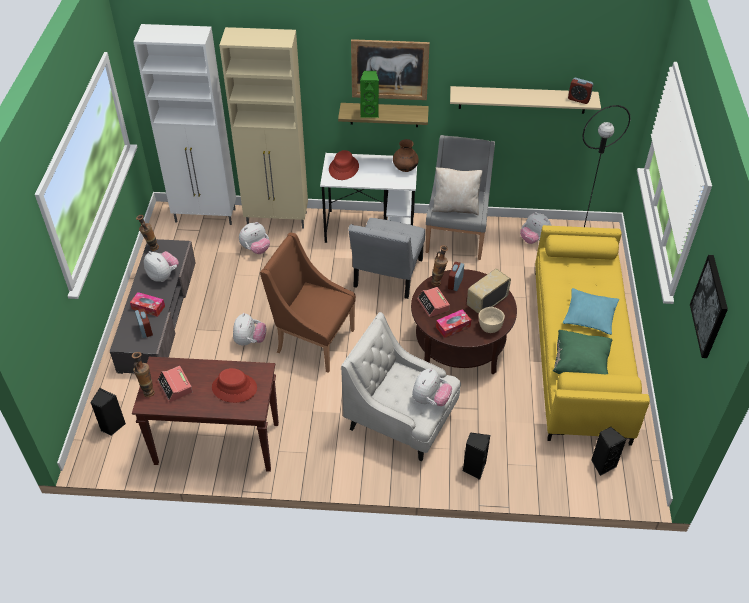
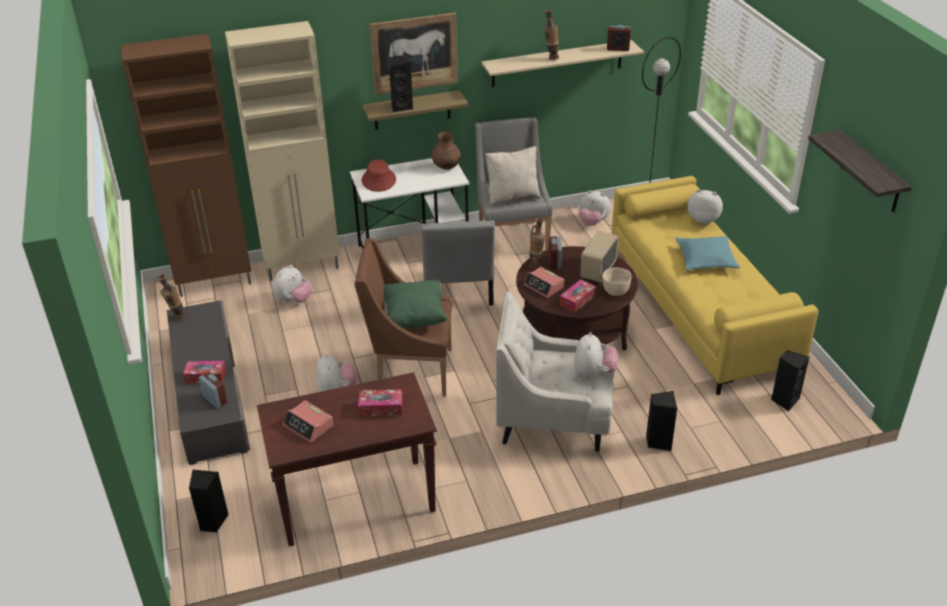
camera: 20 degrees left, 10 degrees down
(148, 391) = (276, 439): vase -> vase (550, 58)
(163, 275) = (207, 341): plush toy -> plush toy (703, 219)
(206, 216) = (215, 282): white cabinet -> brown cabinet
(234, 388) = (381, 408): red hat -> tissue box
(370, 113) = (401, 107): green speaker -> black speaker
(580, 365) = (724, 303): green pillow -> green pillow (413, 317)
(710, 306) = (870, 173): picture -> shelf

